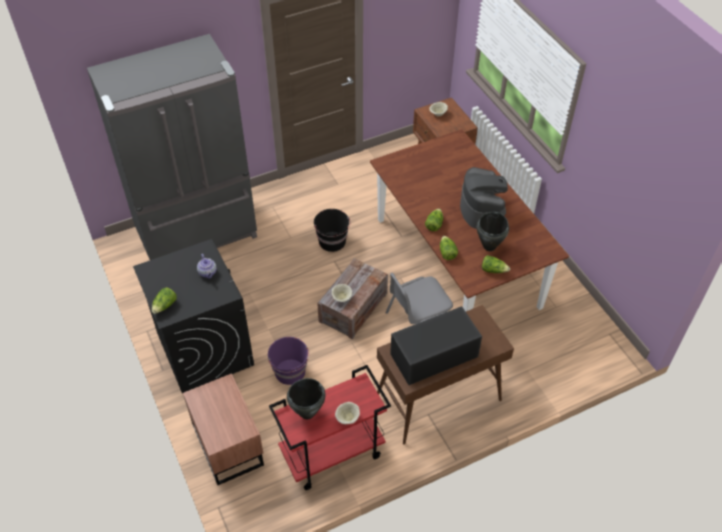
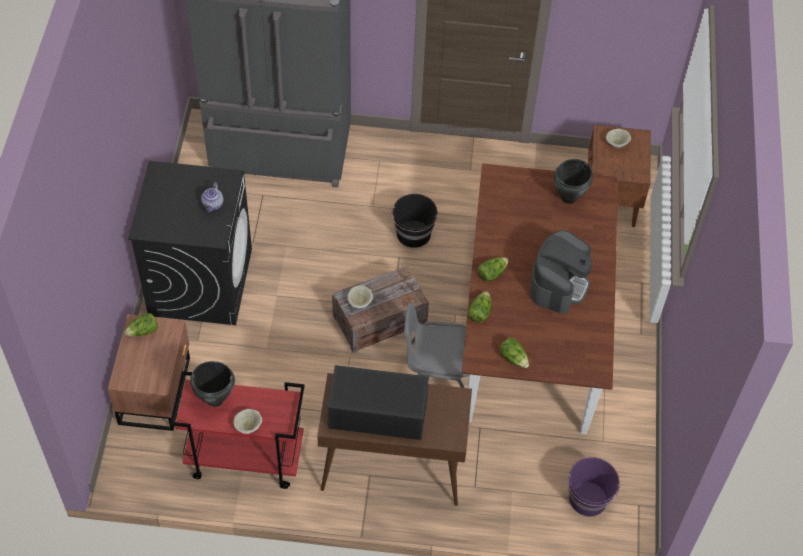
camera: 30 degrees right, 5 degrees up
(165, 306) = (149, 218): lettuce -> lettuce (143, 331)
(290, 372) = (265, 352): purple bucket -> purple bucket (588, 499)
(489, 246) = (532, 329): black cooking pot -> black cooking pot (569, 198)

